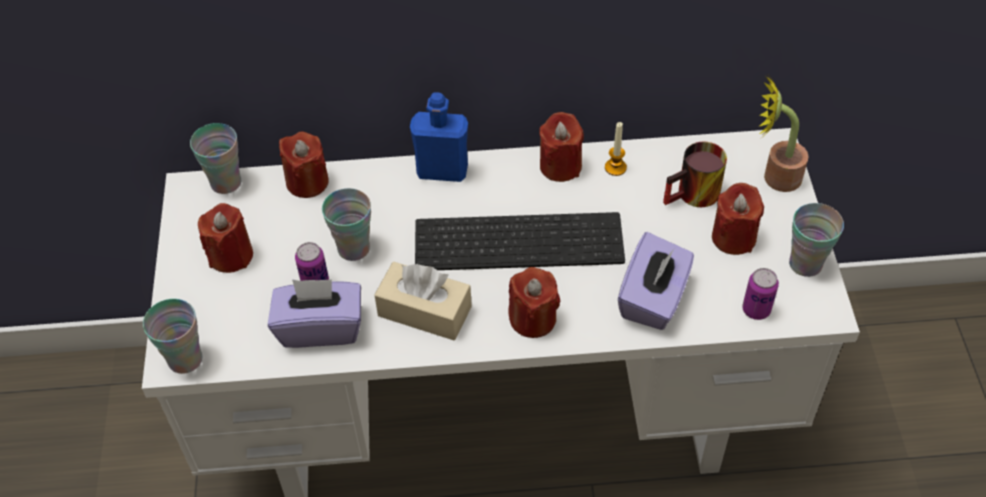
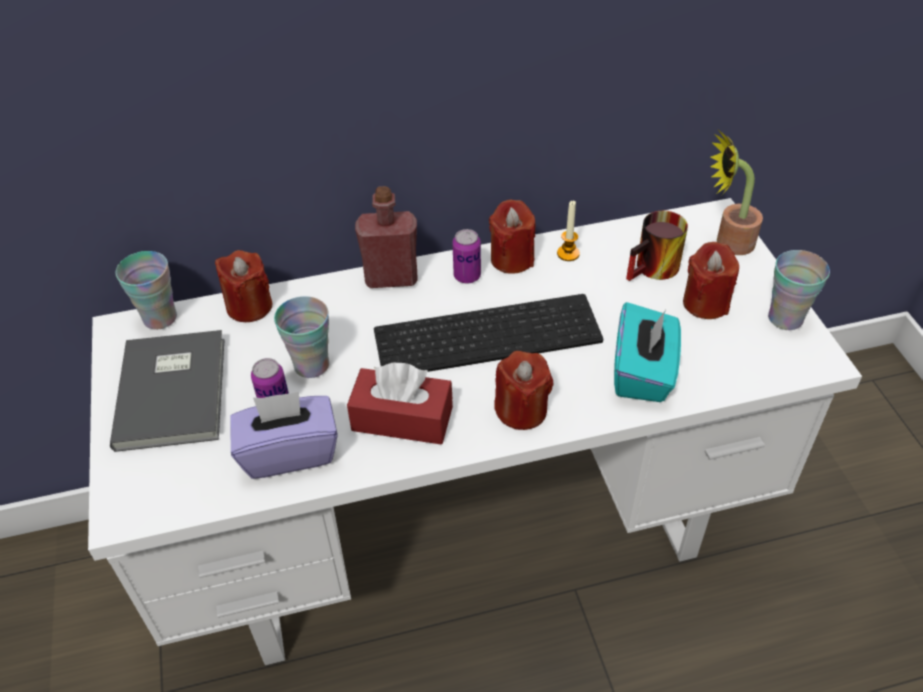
camera: 10 degrees left, 5 degrees down
(185, 359) = (137, 509): cup -> none
(231, 255) = (176, 390): red candle -> grey book
(424, 311) = (402, 418): beige tissue box -> red tissue box
(442, 171) = (391, 278): blue bottle -> red bottle
(653, 299) = (643, 373): purple tissue box -> turquoise tissue box
(756, 309) = (751, 369): can -> can (467, 276)

